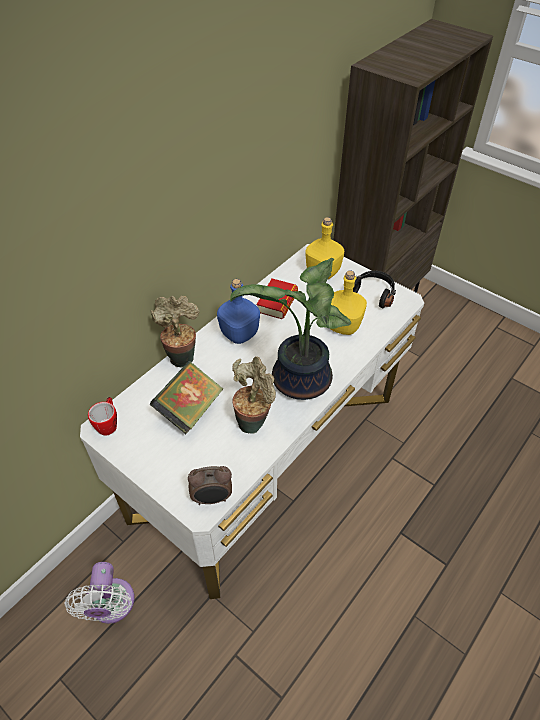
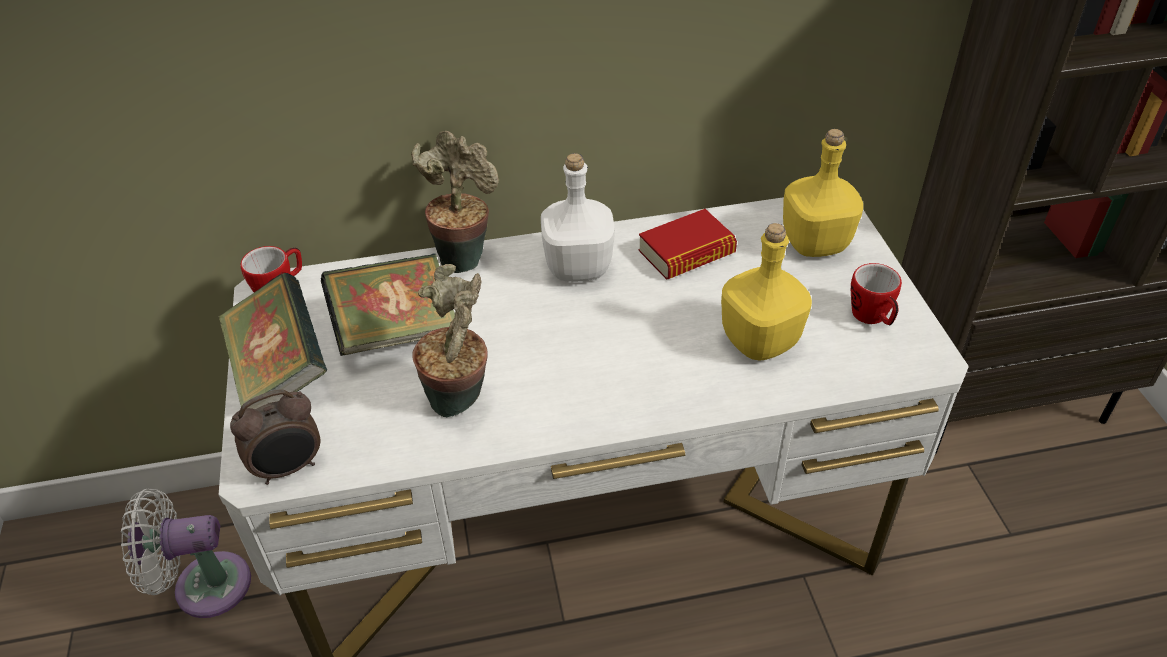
camera: 40 degrees right, 5 degrees down
(111, 606) = (204, 586): white fan -> white fan turned 45 degrees clockwise
(156, 461) = (280, 372): none -> book
(212, 498) = (289, 468): alarm clock -> alarm clock turned 60 degrees counterclockwise
(239, 333) = (578, 267): blue bottle -> white bottle
(299, 383) = (589, 386): potted plant -> none
(373, 293) = (872, 318): black headphones -> mug

